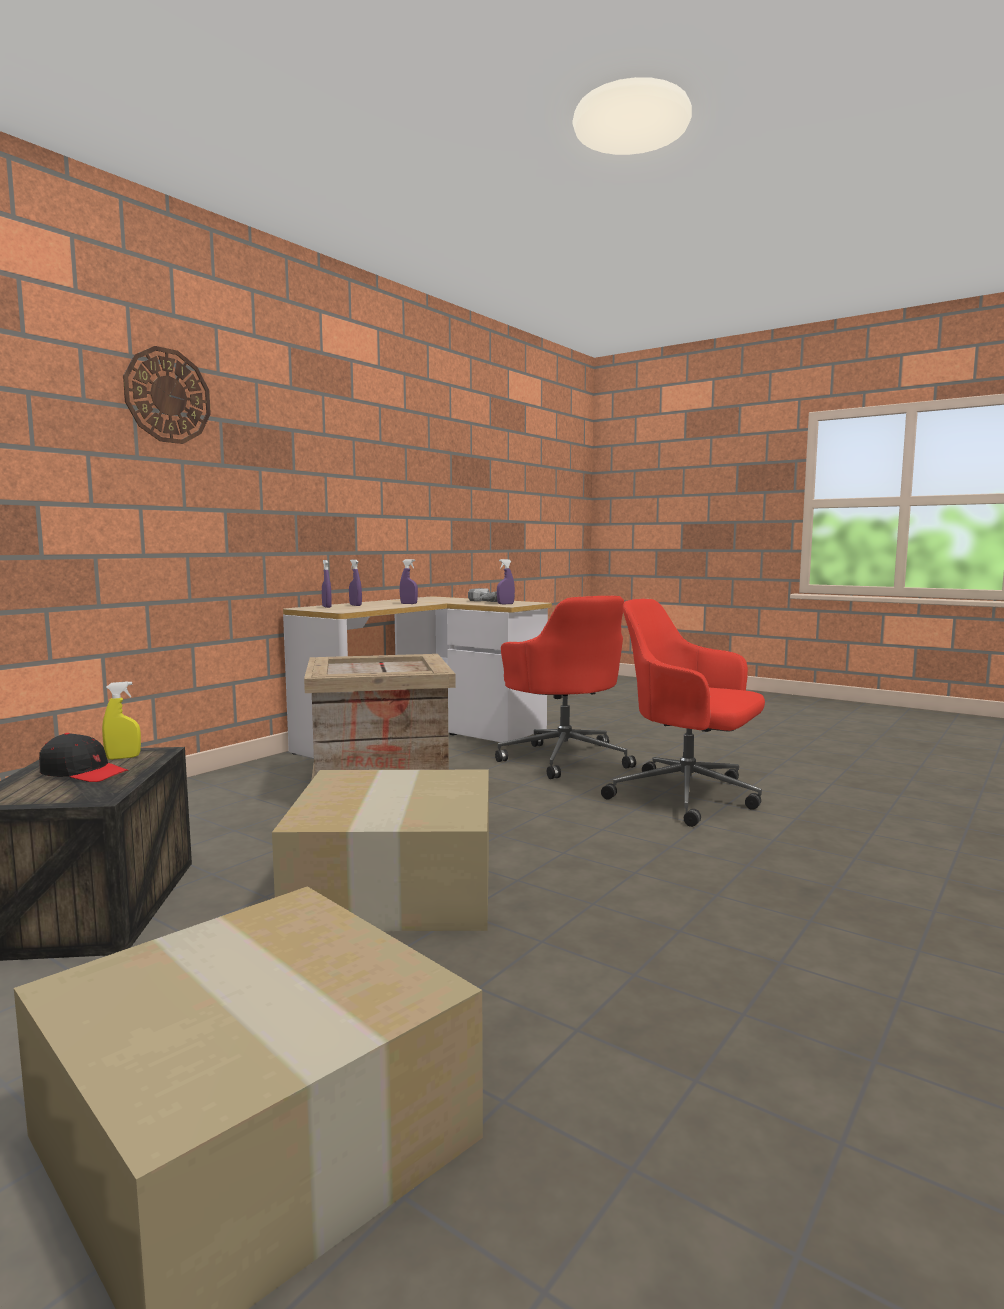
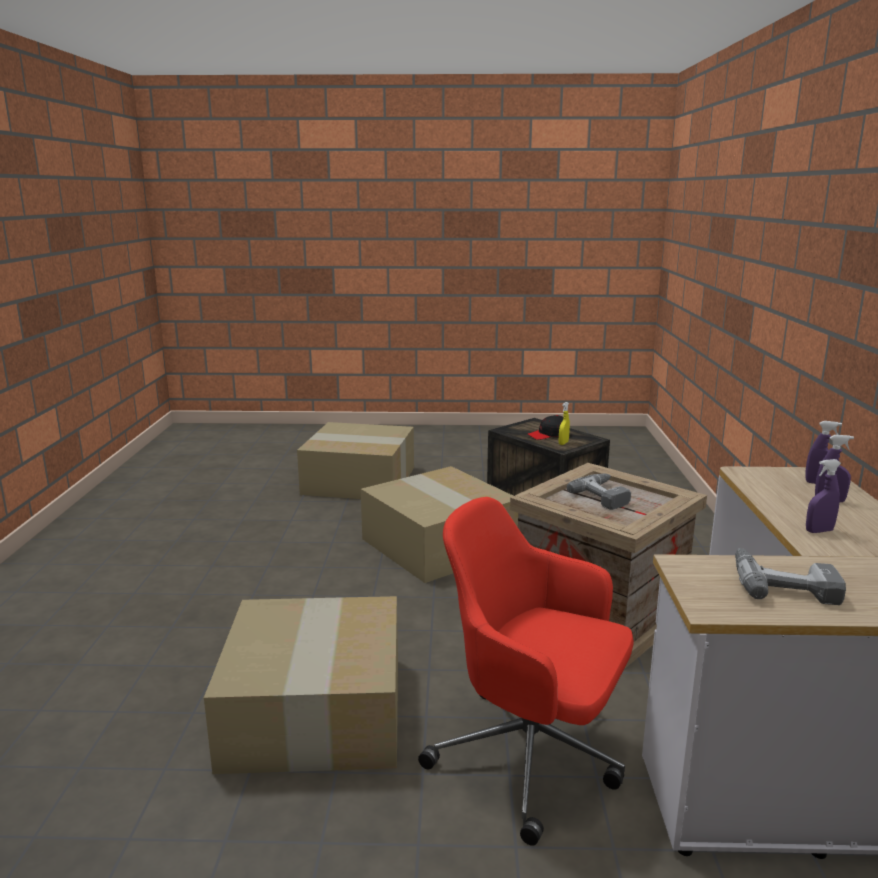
camera: 145 degrees right, 10 degrees up
(167, 396) = (814, 208): wall clock -> none
(370, 670) = (605, 496): none -> power drill
(505, 604) = (710, 574): purple spray bottle -> none
(688, 797) = (317, 713): red office chair -> cardboard box

